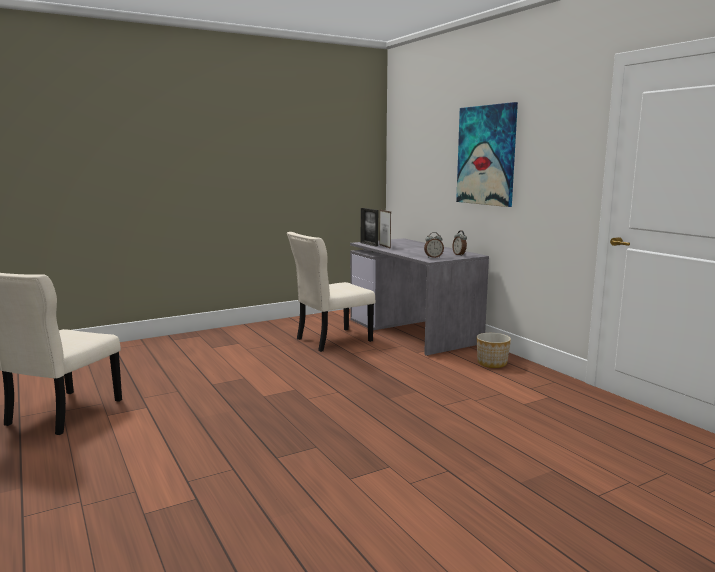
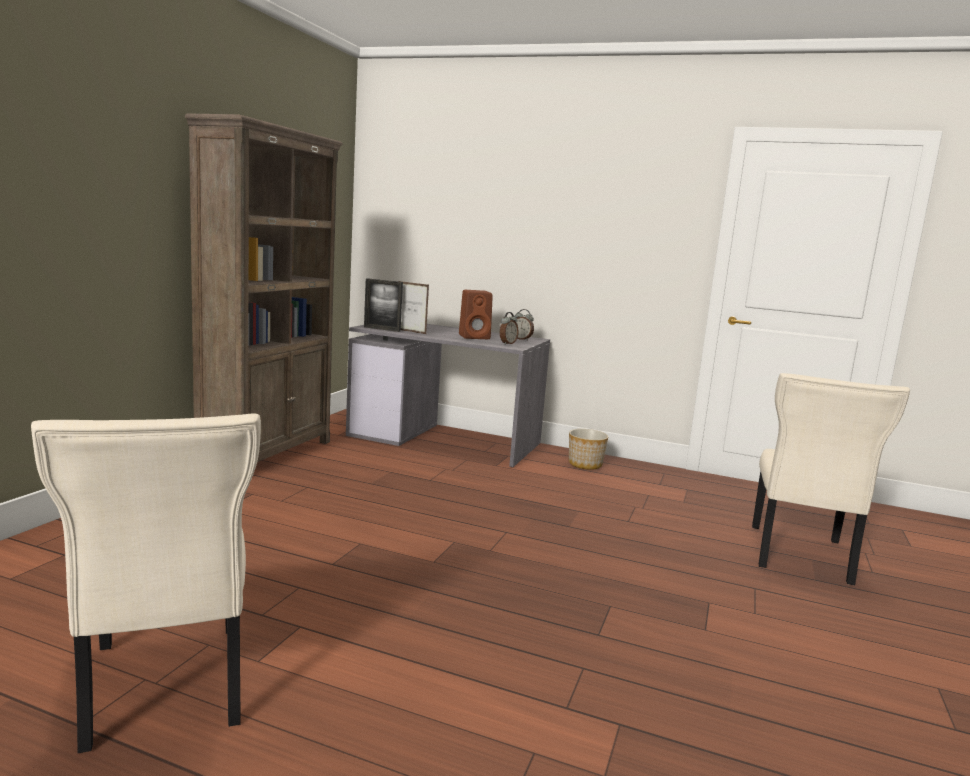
camera: 40 degrees left, 0 degrees up
(285, 324) = (268, 454): none -> brown bookcase
(331, 340) = (374, 467): beige chair -> beige chair (799, 556)
(424, 252) = (475, 337): none -> brown speaker
(486, 155) = (546, 219): picture -> none

